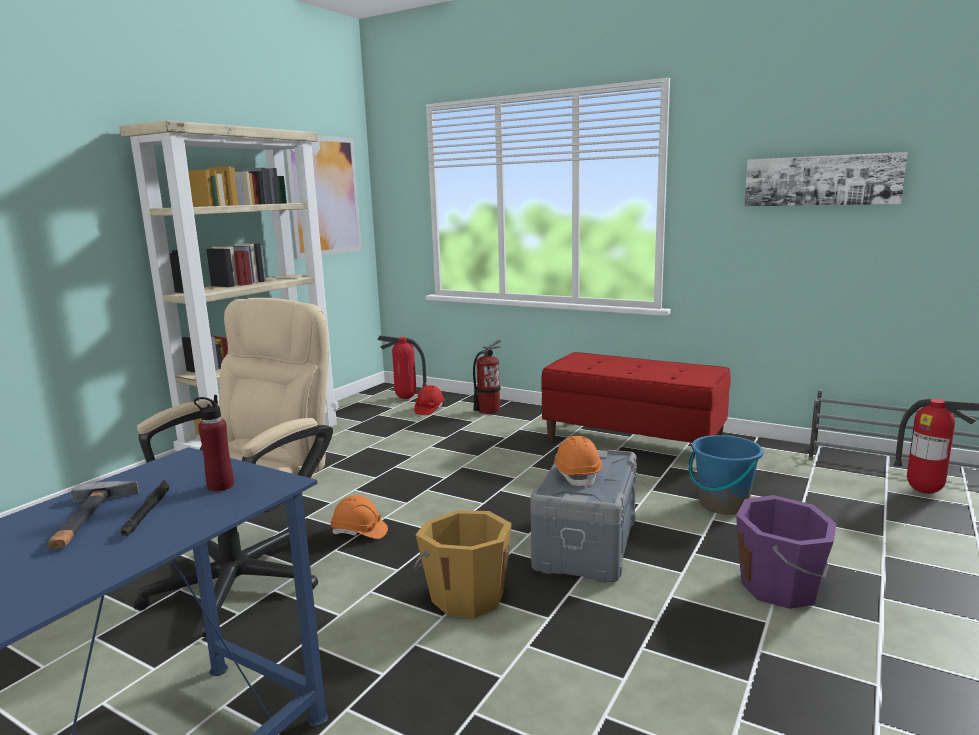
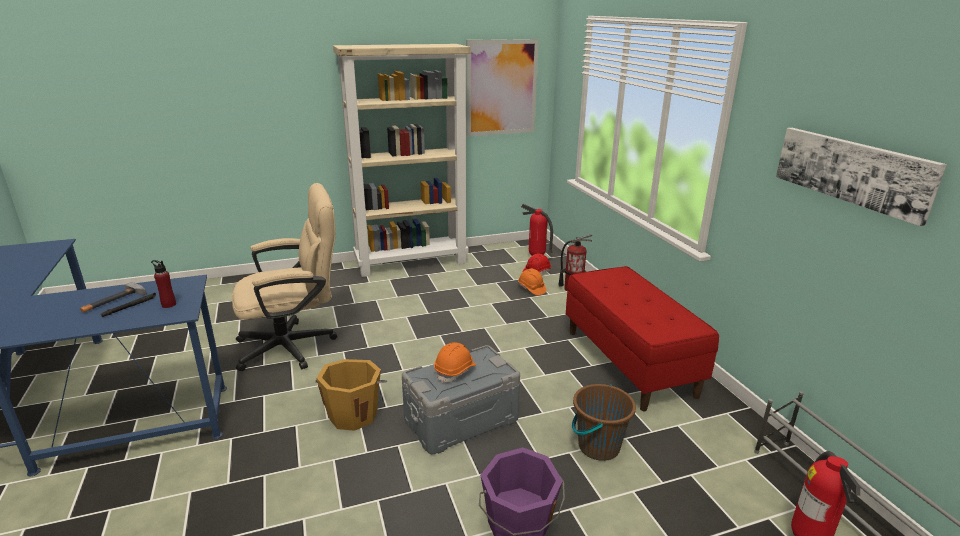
camera: 40 degrees right, 10 degrees up
(359, 532) = (368, 346): orange hard hat -> orange hard hat (531, 289)
(722, 504) = (598, 446): blue bucket -> brown bucket

